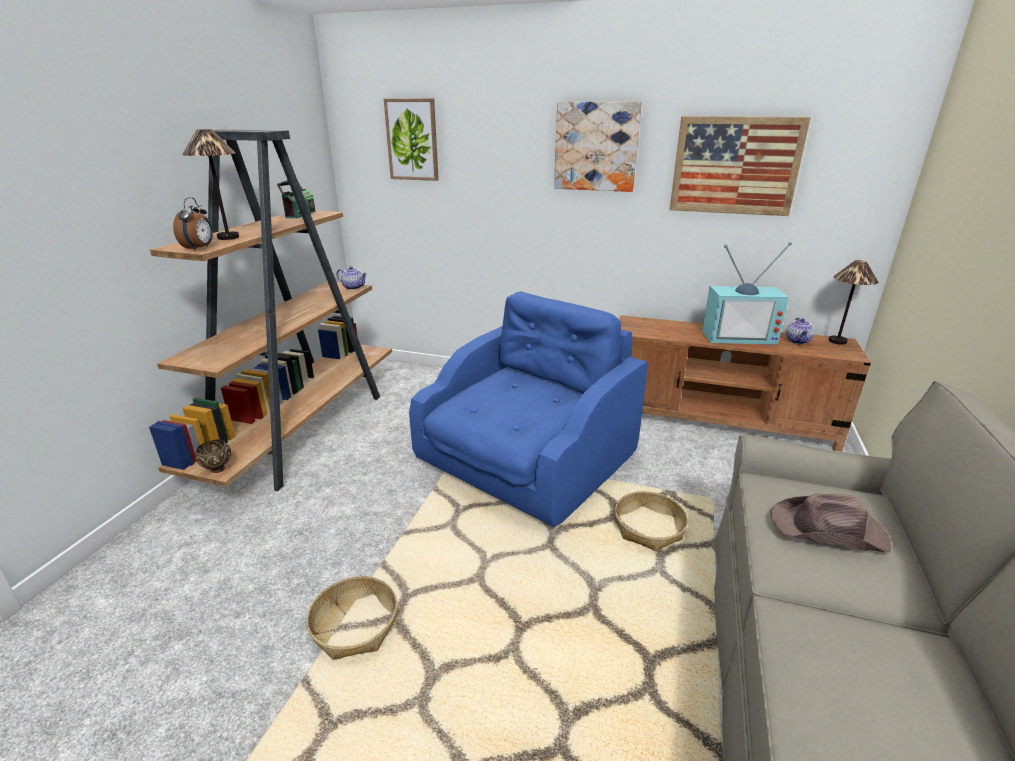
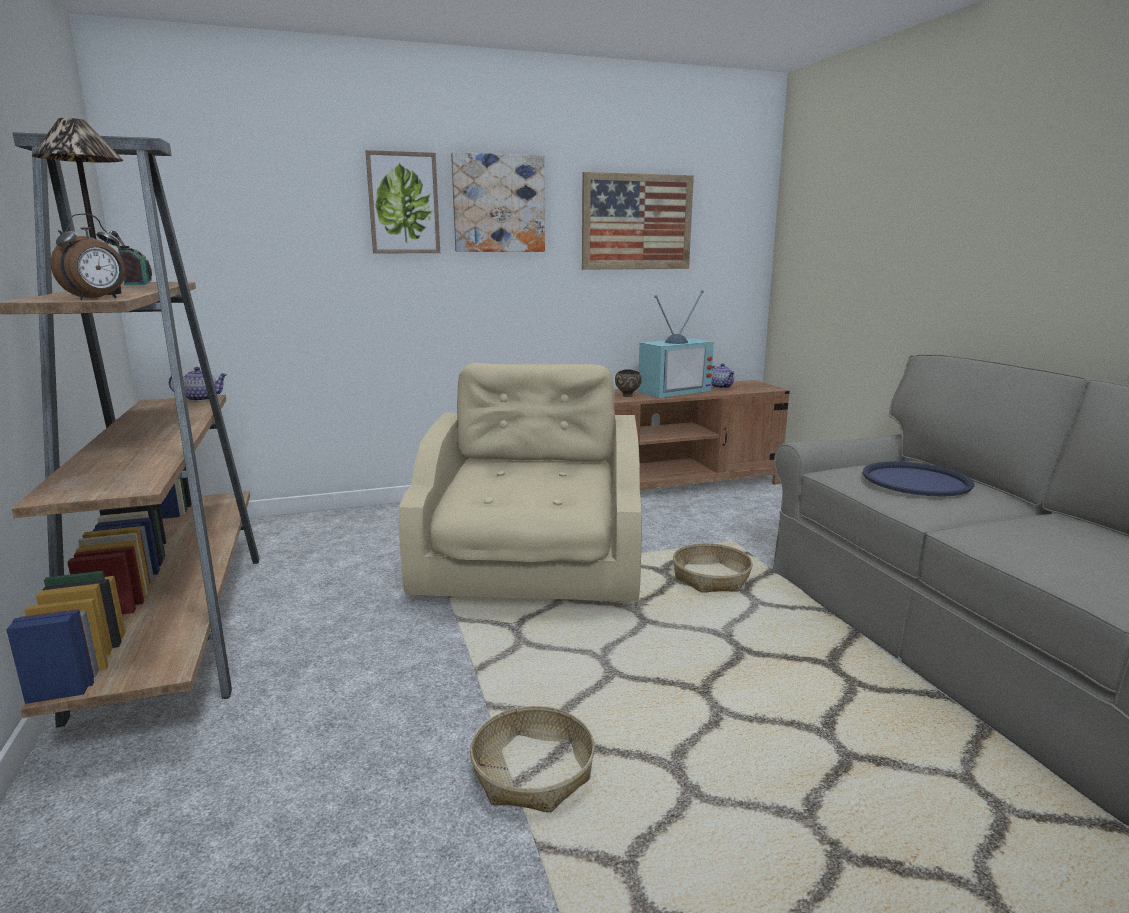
camera: 35 degrees left, 10 degrees down
(200, 248) = (97, 298): alarm clock -> alarm clock turned 60 degrees clockwise
(217, 470) = (154, 674): brown bowl -> brown bowl (627, 396)
(412, 140) = (251, 195): picture -> picture (403, 203)
(526, 462) = (532, 566): blue armchair -> beige armchair
(829, 530) = (916, 480): brown hat -> blue tray
(838, 341) = (748, 382): table lamp -> none

